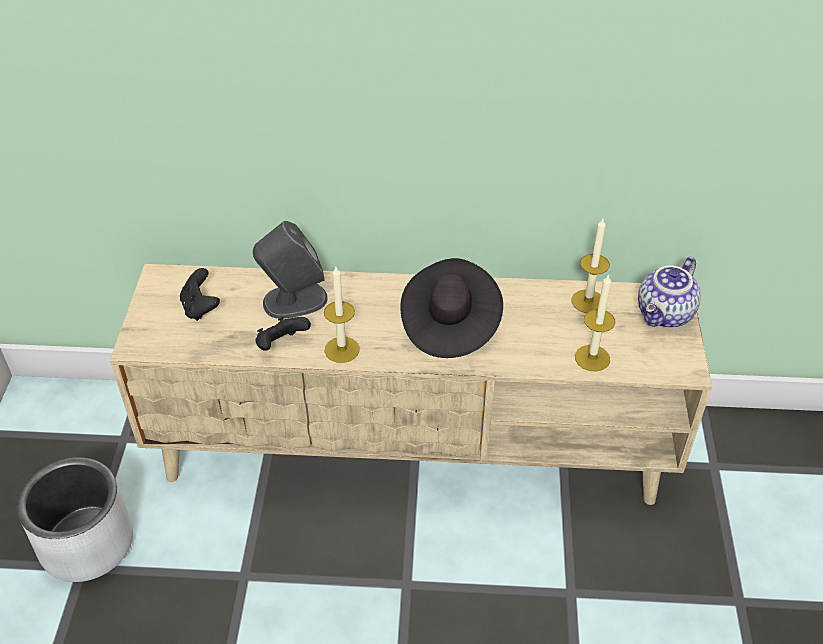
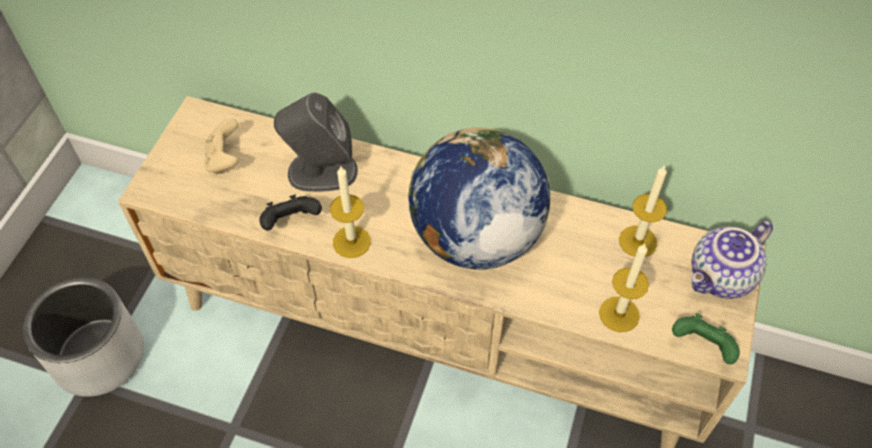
camera: 15 degrees right, 10 degrees up
(200, 308) = (225, 160): black game controller -> beige game controller
(449, 325) = (475, 237): black hat -> globe
(668, 367) = (702, 346): none -> green game controller

